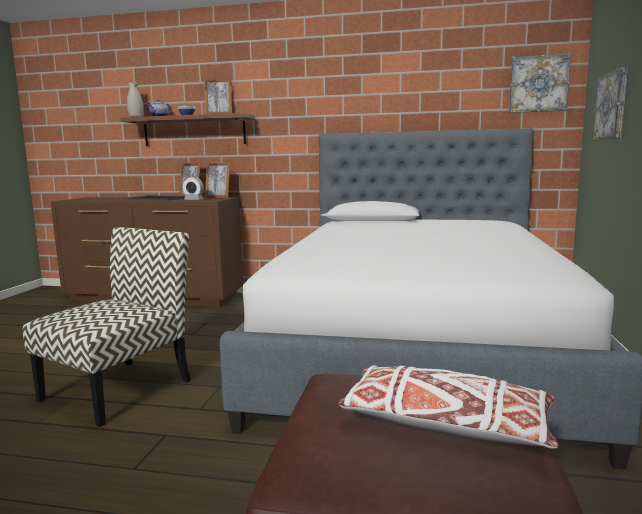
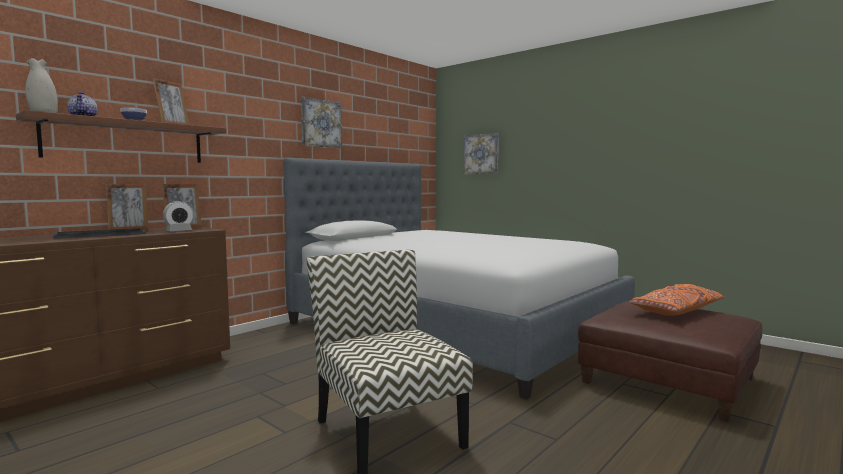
camera: 60 degrees left, 5 degrees down
(444, 424) = (676, 311): white pillow -> orange pillow
(538, 84) = (416, 133): picture -> picture (320, 123)

